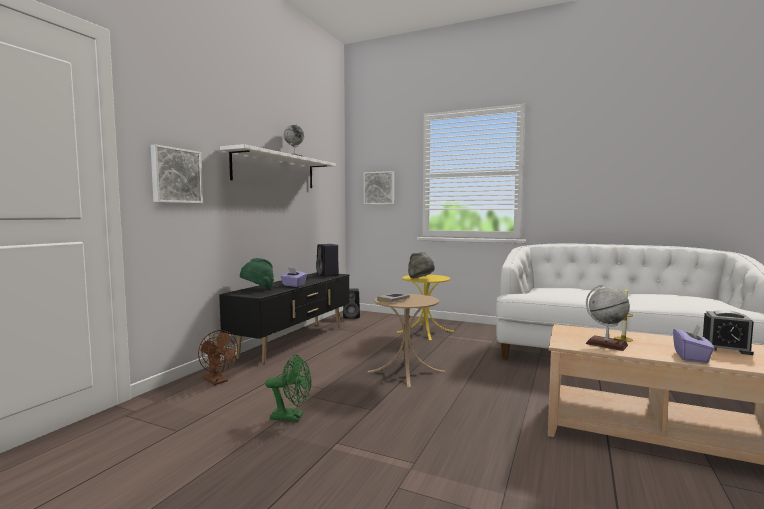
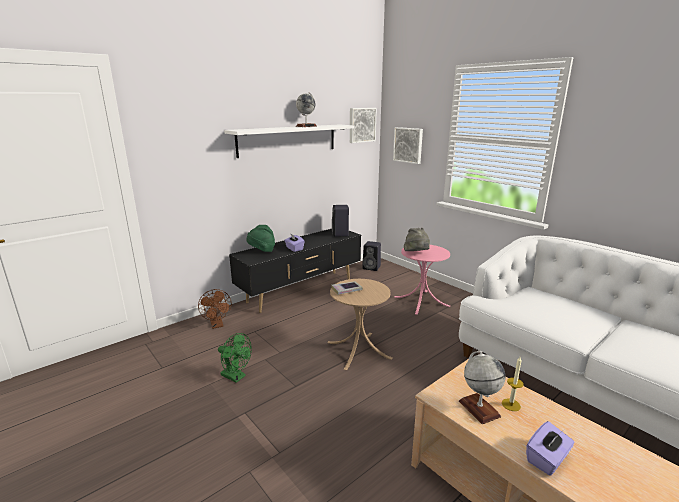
camera: 25 degrees right, 15 degrees up
(176, 175) = (181, 164): picture -> picture (361, 125)
(425, 331) = (421, 301): yellow side table -> pink side table
(725, 348) = (616, 458): alarm clock -> none

